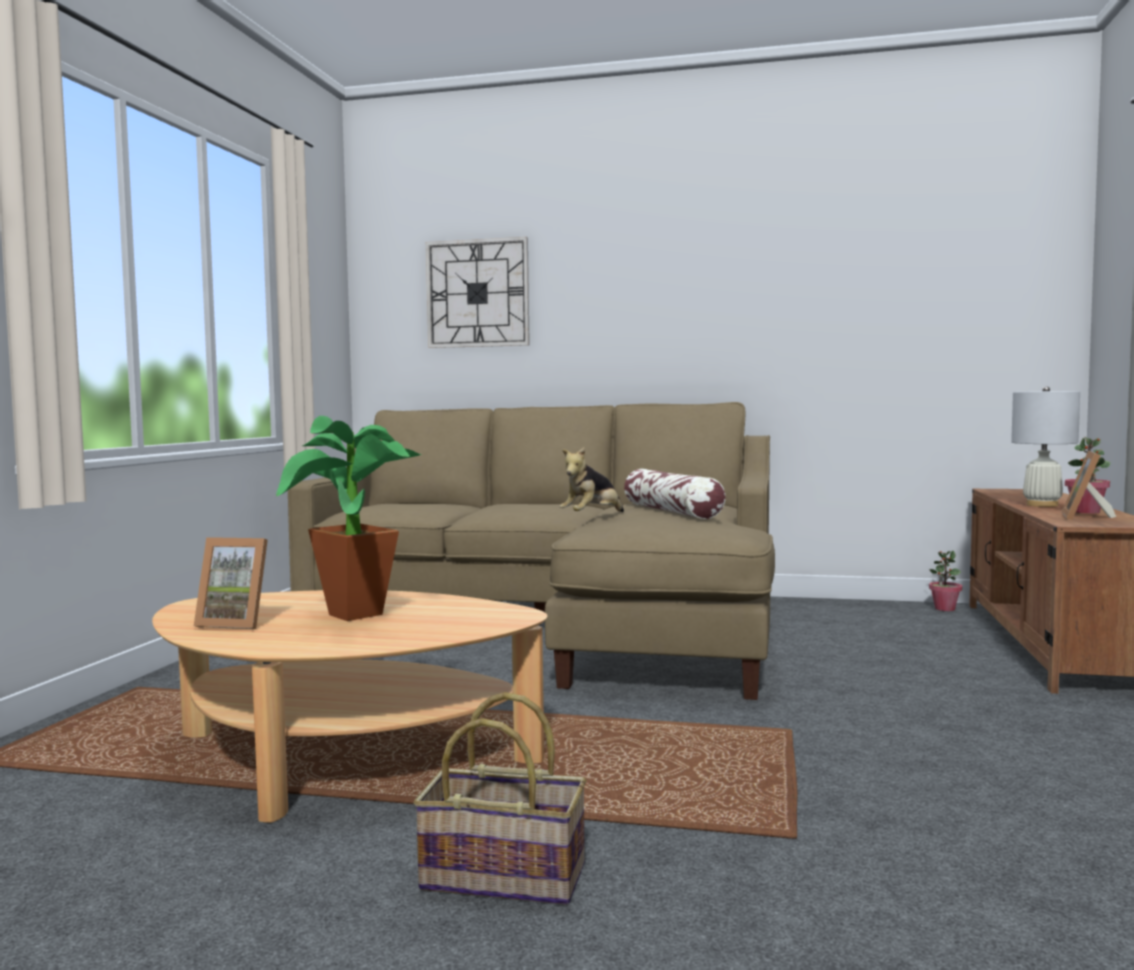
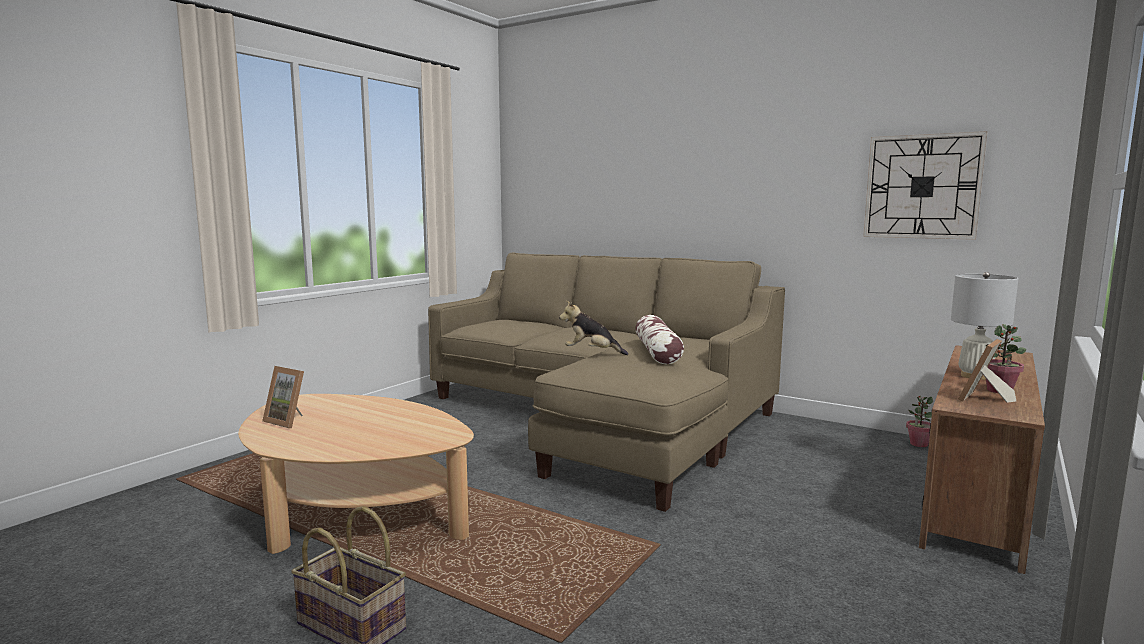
camera: 20 degrees right, 5 degrees up
(355, 617) = (357, 425): potted plant -> none
(478, 293) = (580, 168): wall clock -> wall clock (922, 187)
(592, 516) = (592, 352): plush toy -> plush toy turned 45 degrees clockwise

